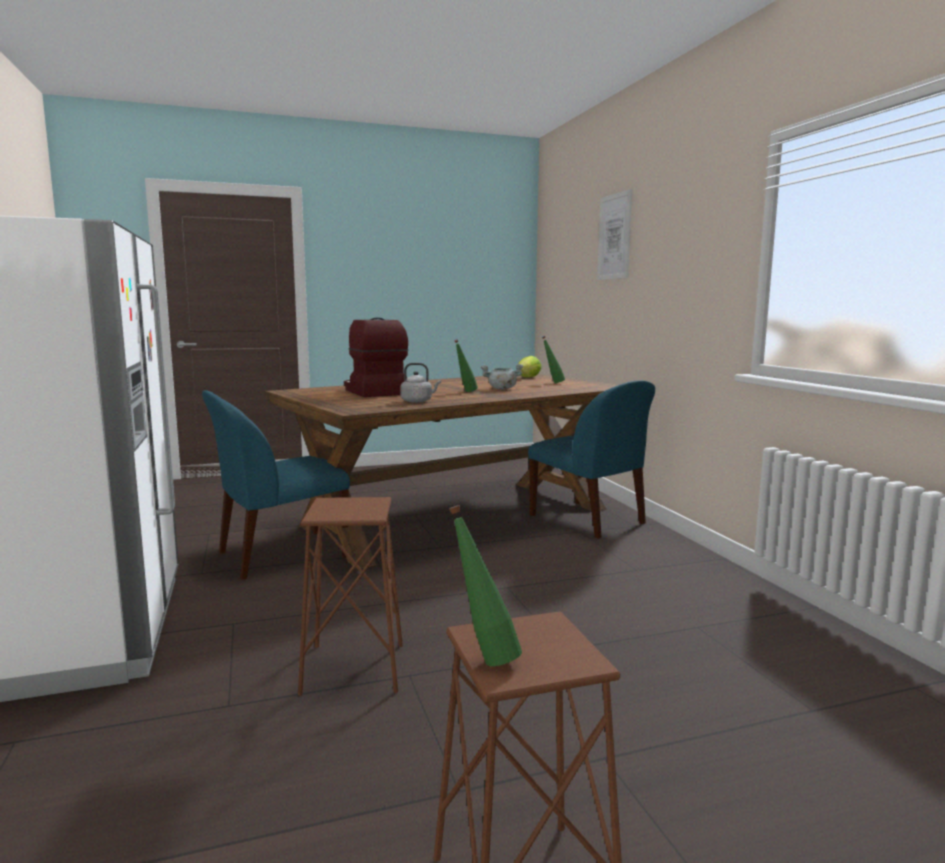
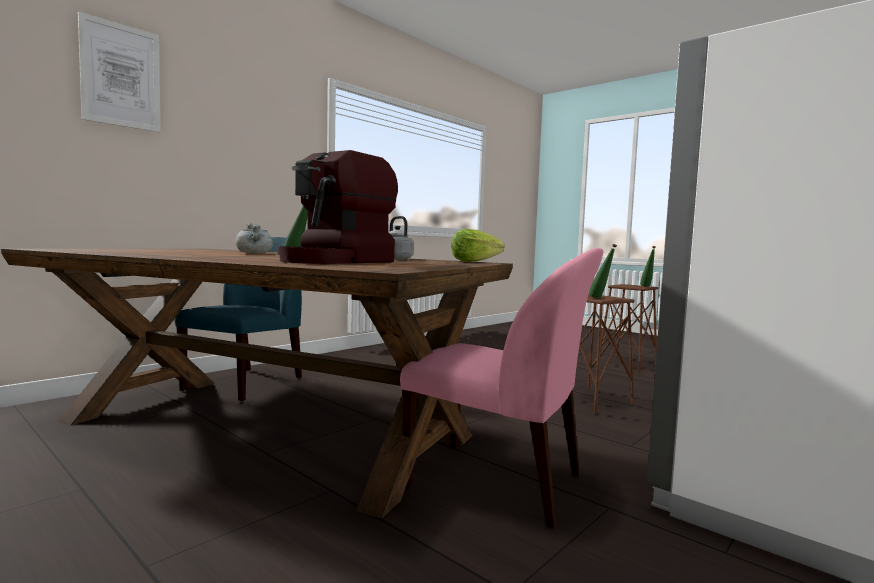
camera: 120 degrees left, 5 degrees down
(280, 555) = (499, 482): blue chair -> pink chair
(528, 377) = (102, 250): lettuce -> lettuce (473, 261)
(552, 383) = (179, 250): green bottle -> green bottle (600, 298)

